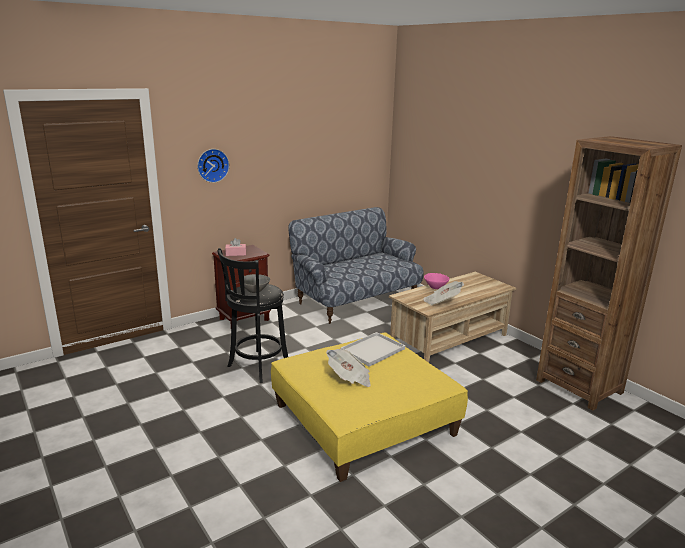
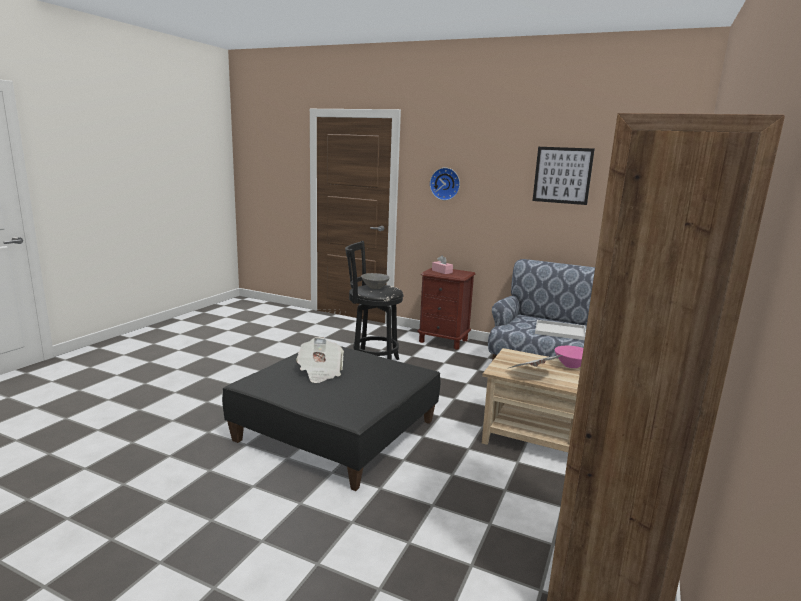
camera: 60 degrees right, 5 degrees down
(312, 142) = (562, 175): none -> picture
(364, 419) = (338, 430): yellow ottoman -> black ottoman
(372, 350) = (385, 371): white tray -> white tray (559, 331)

